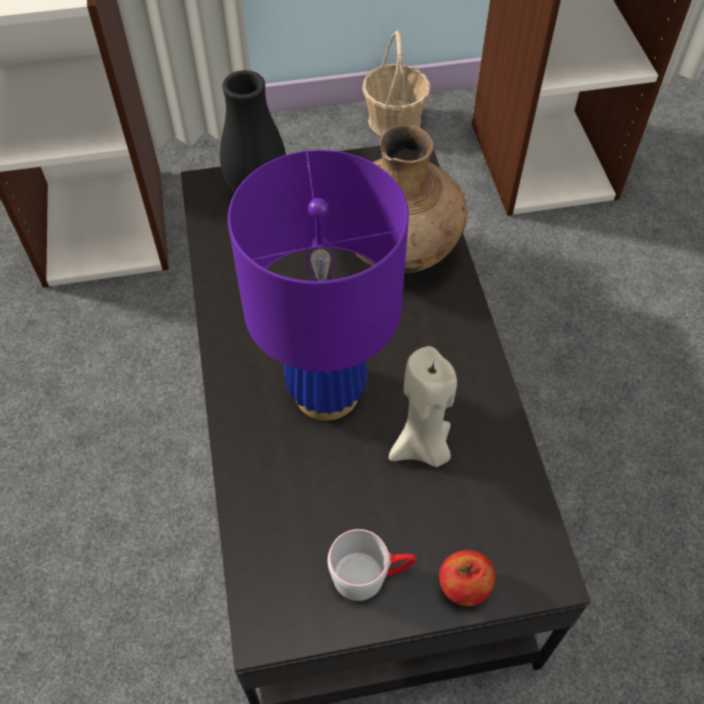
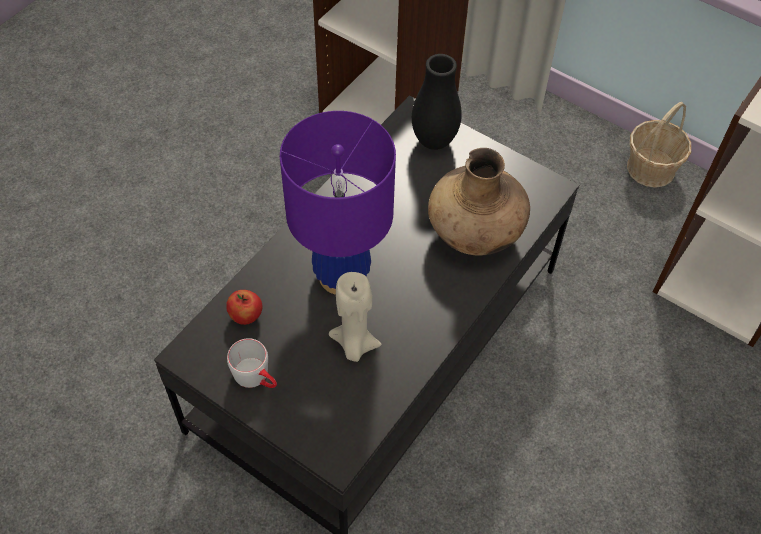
camera: 45 degrees right, 0 degrees up
(463, 587) = (291, 424): apple -> apple (246, 316)

